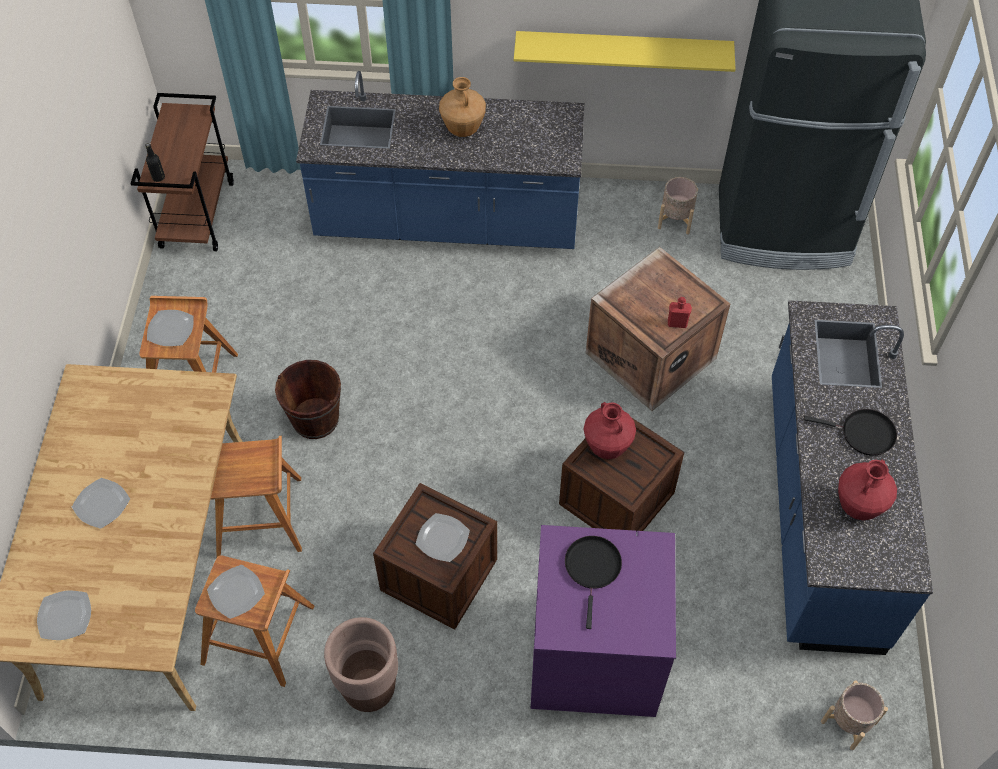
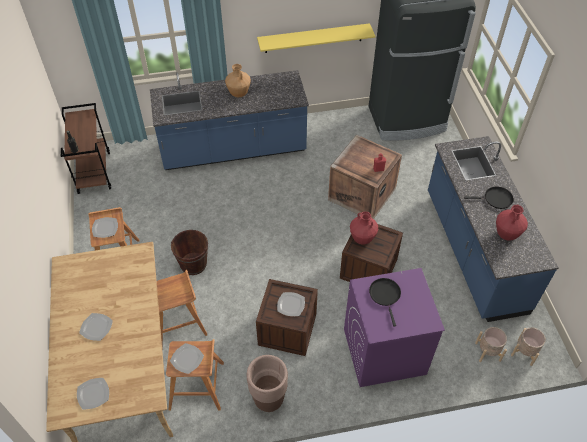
camera: 15 degrees left, 5 degrees down
(676, 219) = (352, 126): beige planter -> beige planter (488, 352)

